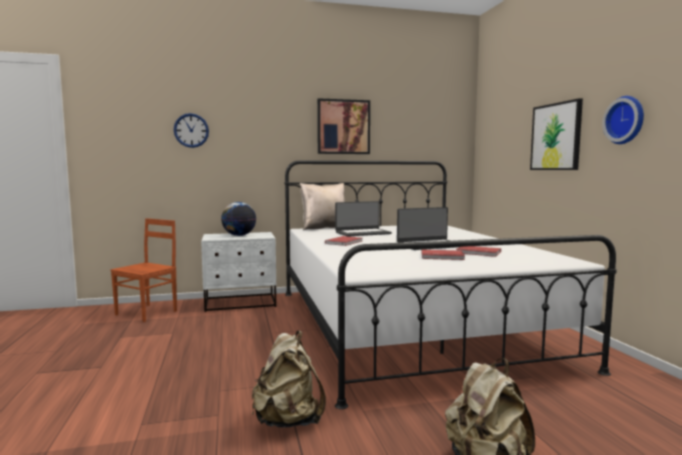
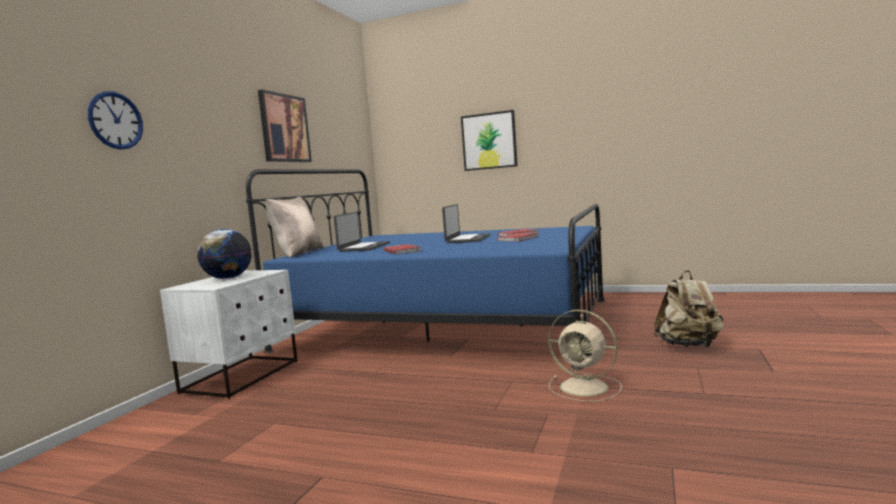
camera: 55 degrees left, 0 degrees up
(147, 313) = (143, 436): brown chair -> none
(288, 420) = (586, 387): beige backpack -> beige fan
(408, 324) = (449, 324): white bed -> blue bed
(626, 120) = (558, 126): wall clock -> none

